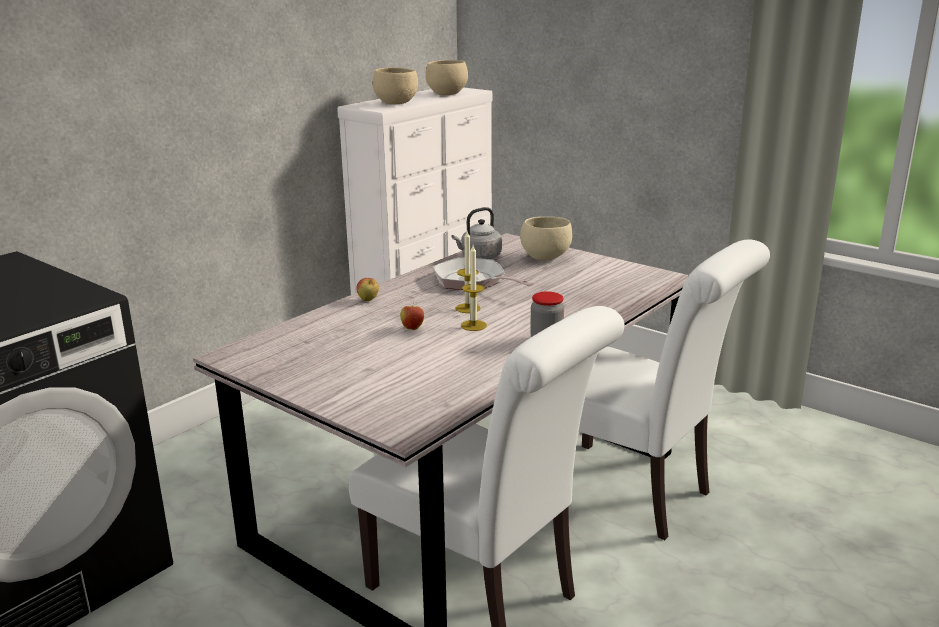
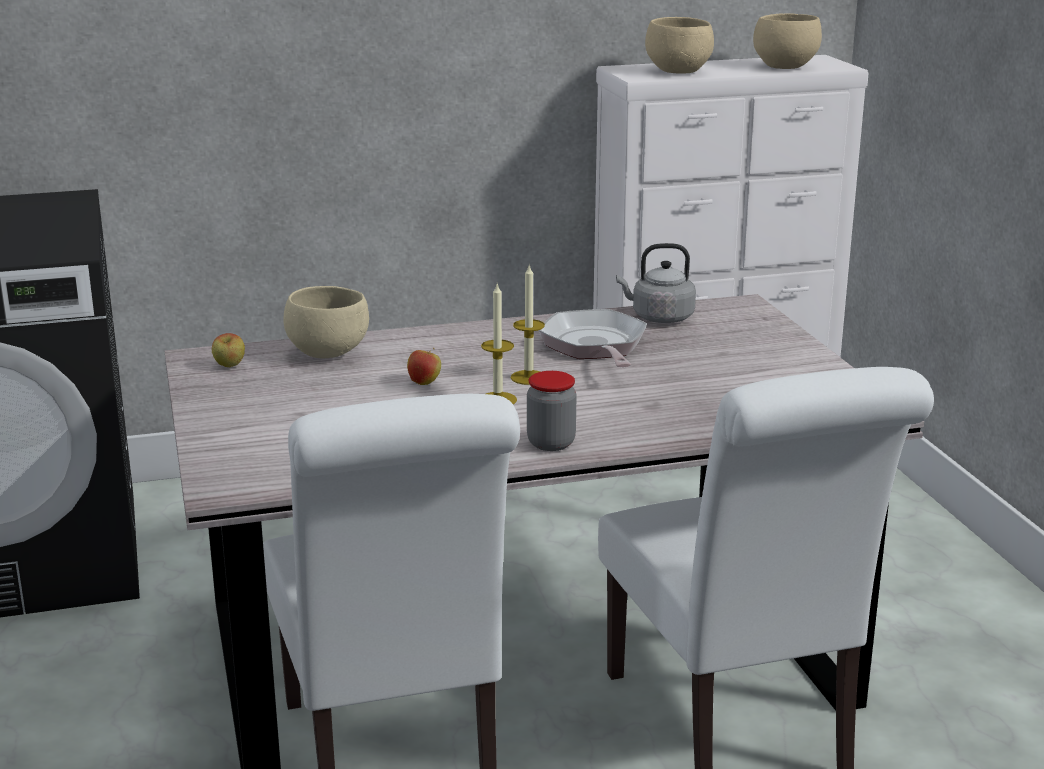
camera: 35 degrees right, 0 degrees up
(368, 300) = (433, 337): apple -> apple (229, 366)
(545, 257) = (748, 339): beige bowl -> beige bowl (329, 353)

